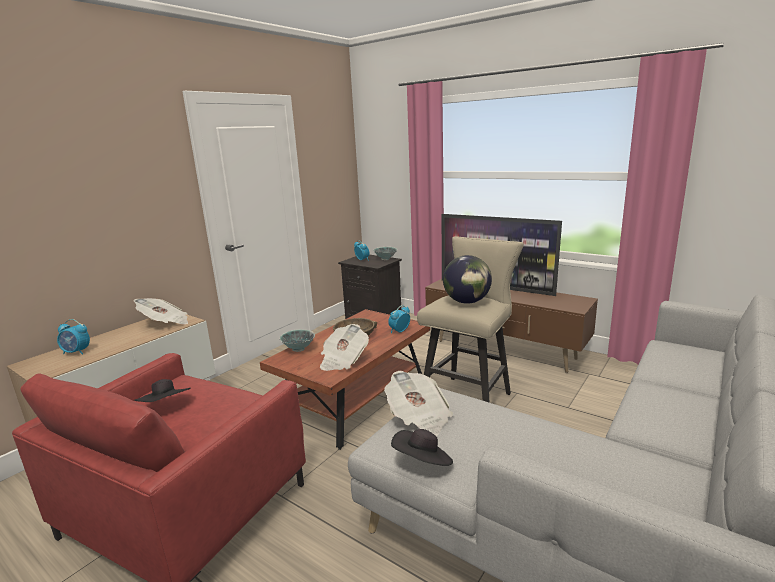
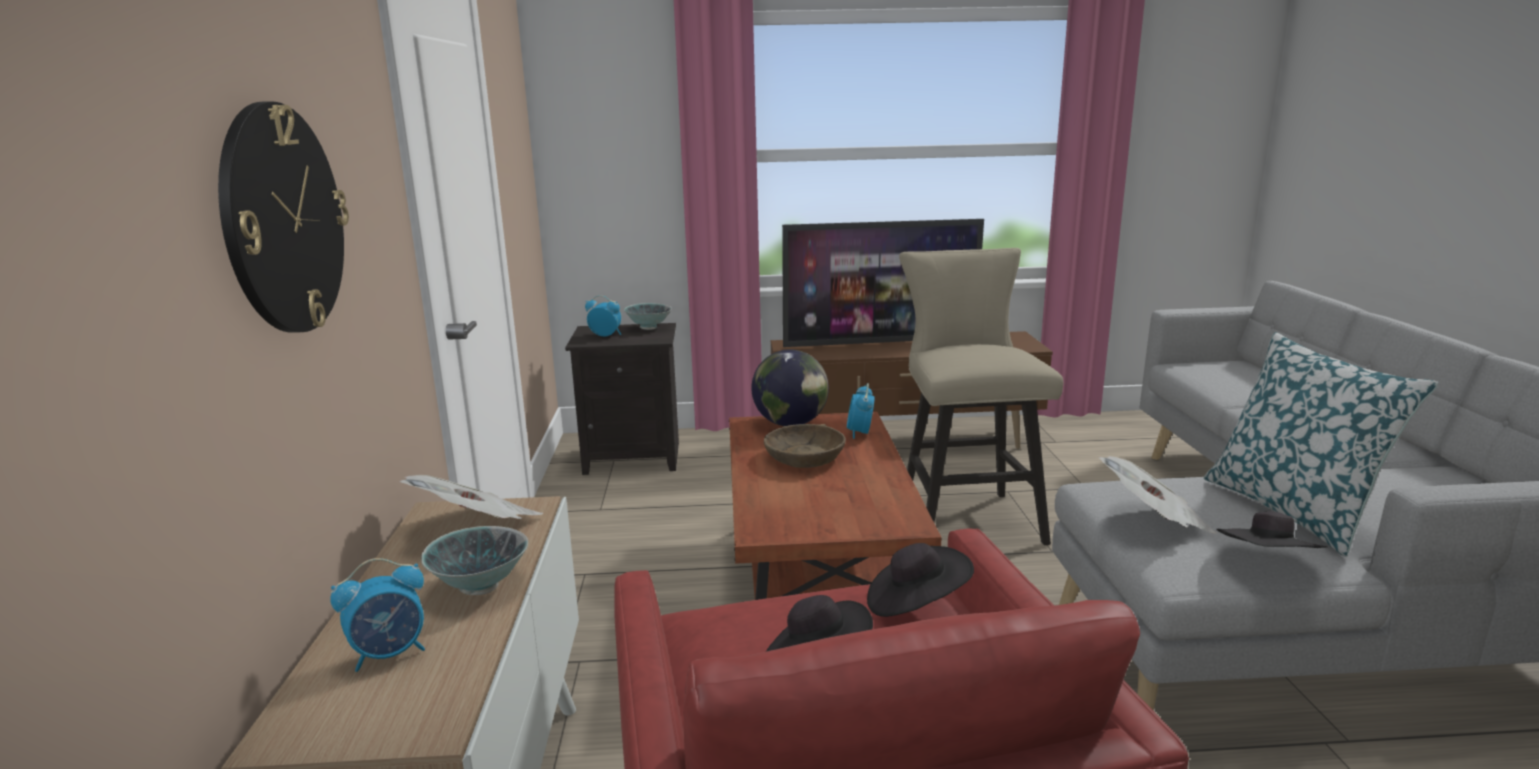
camera: 40 degrees left, 0 degrees up
(85, 202) = (283, 219): none -> wall clock
(231, 403) = (915, 604): none -> black hat
(298, 349) = (760, 505): bowl -> bowl (480, 587)
(343, 360) = (872, 496): newspaper -> none
(467, 302) = (988, 352): globe -> globe (791, 424)
(511, 447) = (1293, 510): none -> pillow

